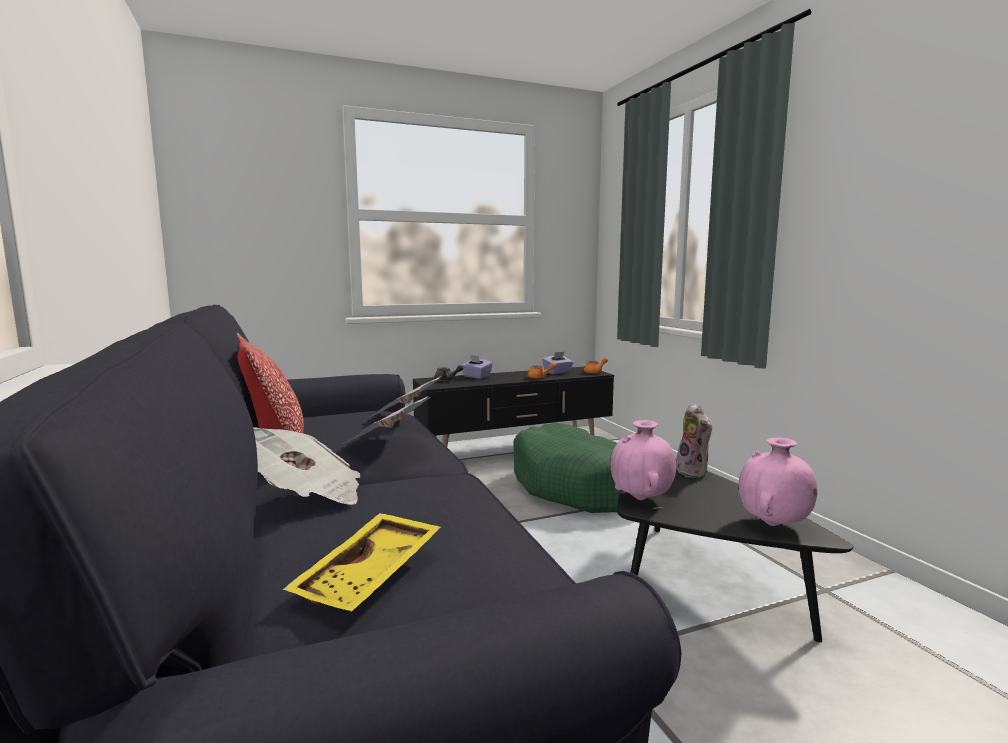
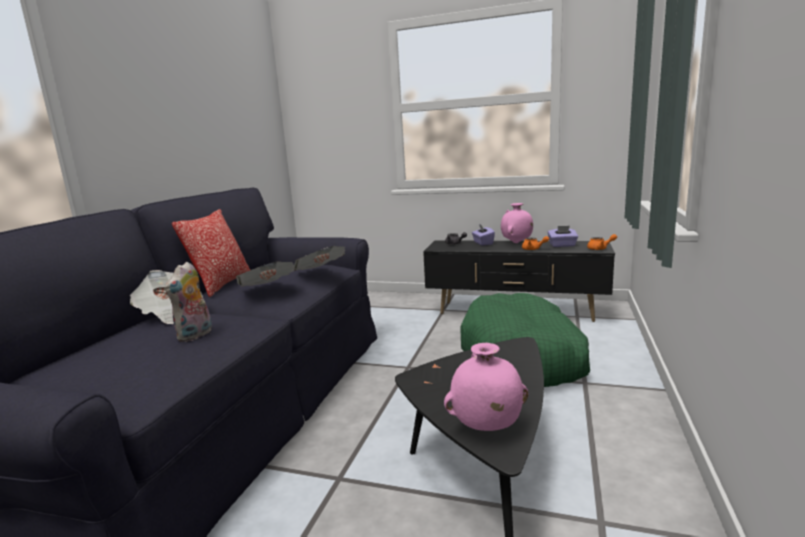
camera: 40 degrees right, 5 degrees up
(371, 576) = (92, 362): yellow tray -> none
(641, 499) = (429, 372): pink vase -> pink vase (516, 243)
(694, 472) = (524, 363): plush toy -> plush toy (195, 335)

